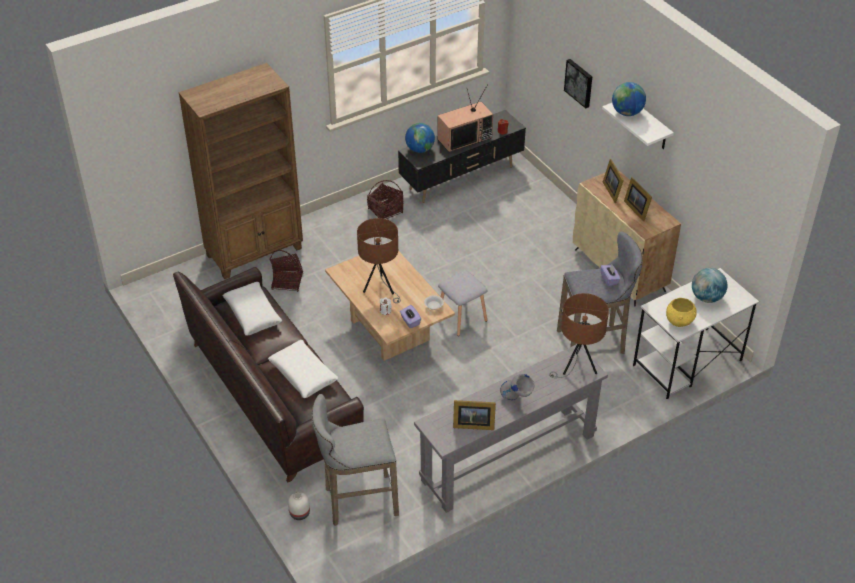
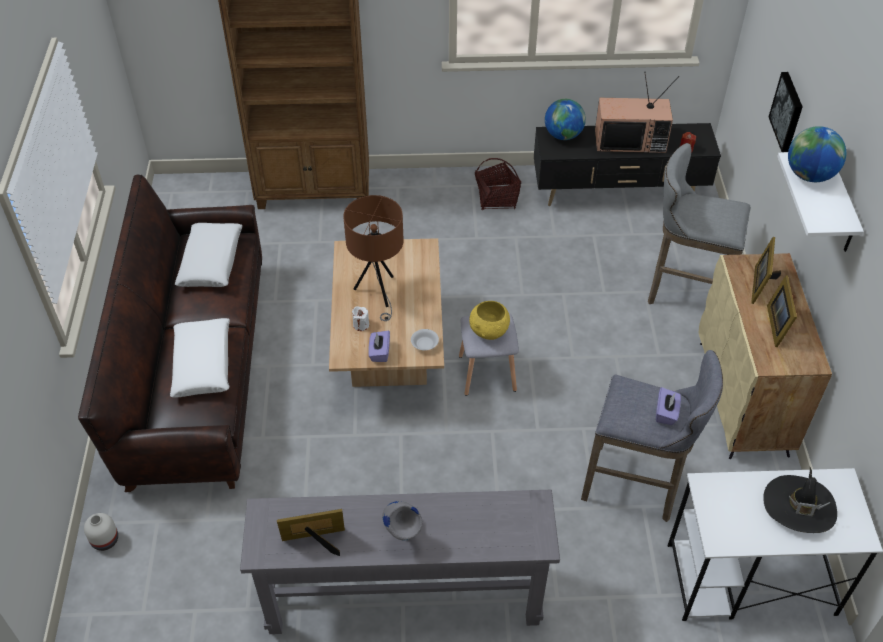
camera: 30 degrees right, 5 degrees up
(287, 282) = (321, 240): basket -> none
(357, 501) = (179, 560): grey stool -> grey stool (684, 291)
(472, 424) = (316, 541): picture frame -> picture frame turned 135 degrees clockwise
(576, 368) = (522, 527): brown table lamp -> none
(679, 322) = (729, 526): yellow bowl -> yellow bowl (489, 332)
(706, 297) = (799, 506): globe -> black hat

